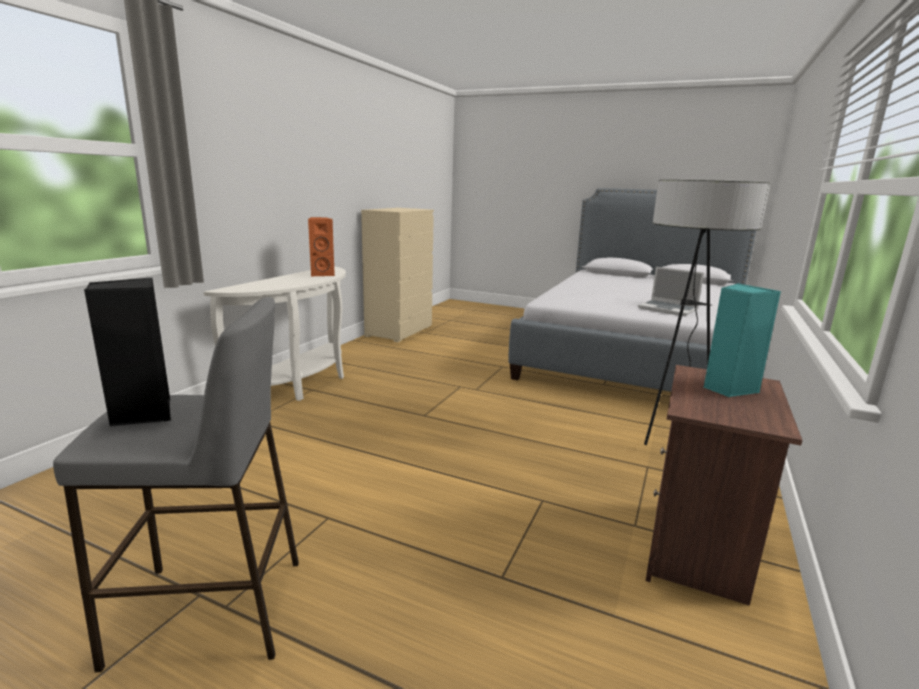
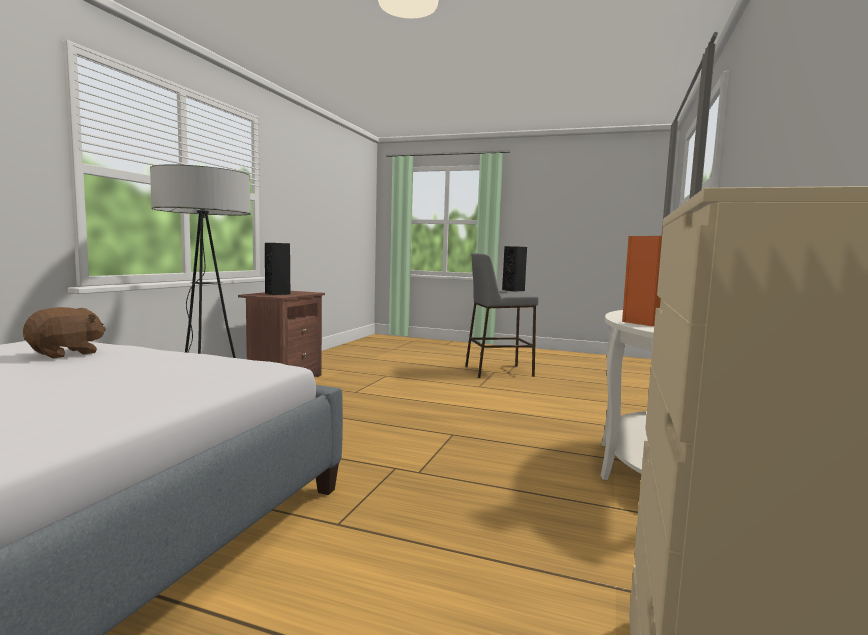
camera: 175 degrees right, 10 degrees down
(668, 309) = (66, 353): laptop -> brown plush toy
(727, 388) = (278, 294): turquoise speaker -> black speaker

